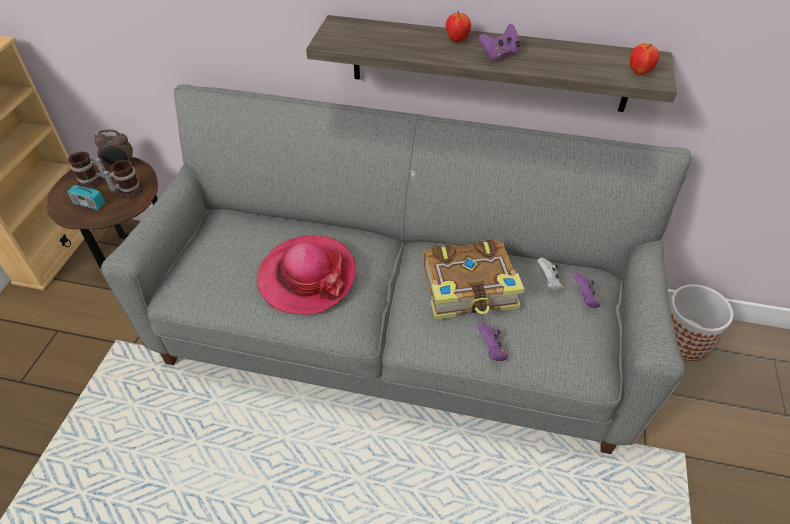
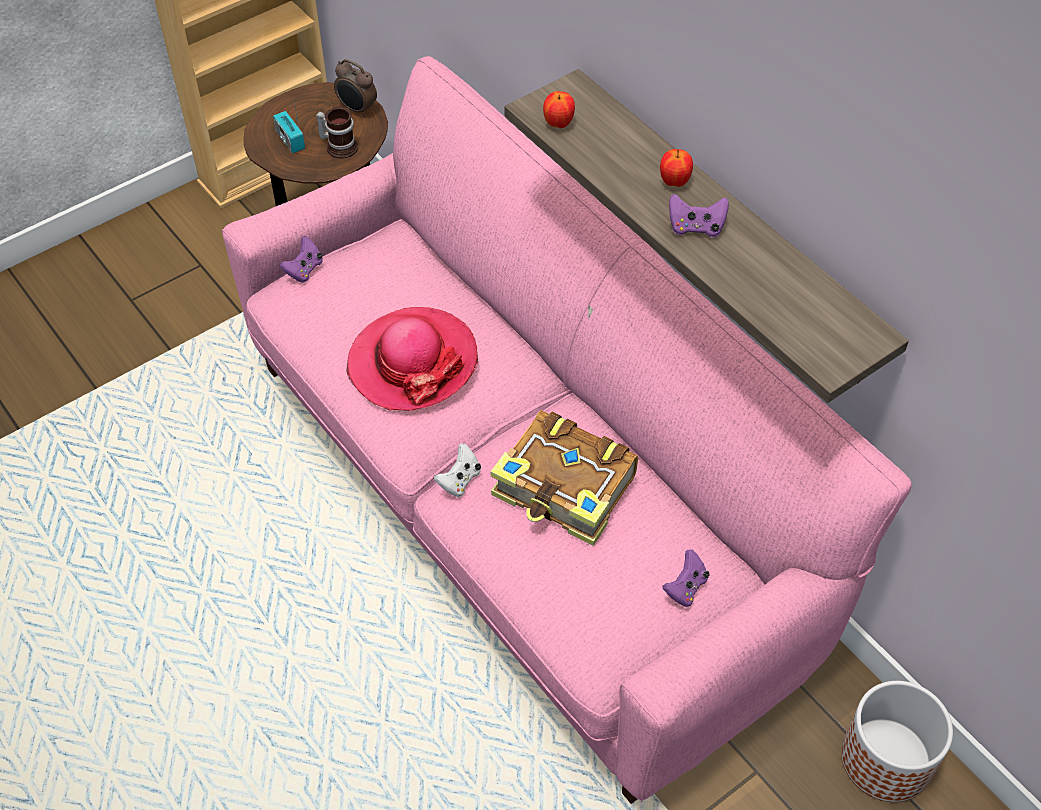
camera: 40 degrees right, 5 degrees up
(92, 182) = (314, 114): mug -> none
(395, 340) = (521, 507): grey sofa -> pink sofa
(492, 350) = (514, 566): purple game controller -> purple game controller (304, 270)
(549, 282) = (666, 543): white game controller -> white game controller (459, 480)
(639, 72) = (824, 343): apple -> apple (558, 123)

